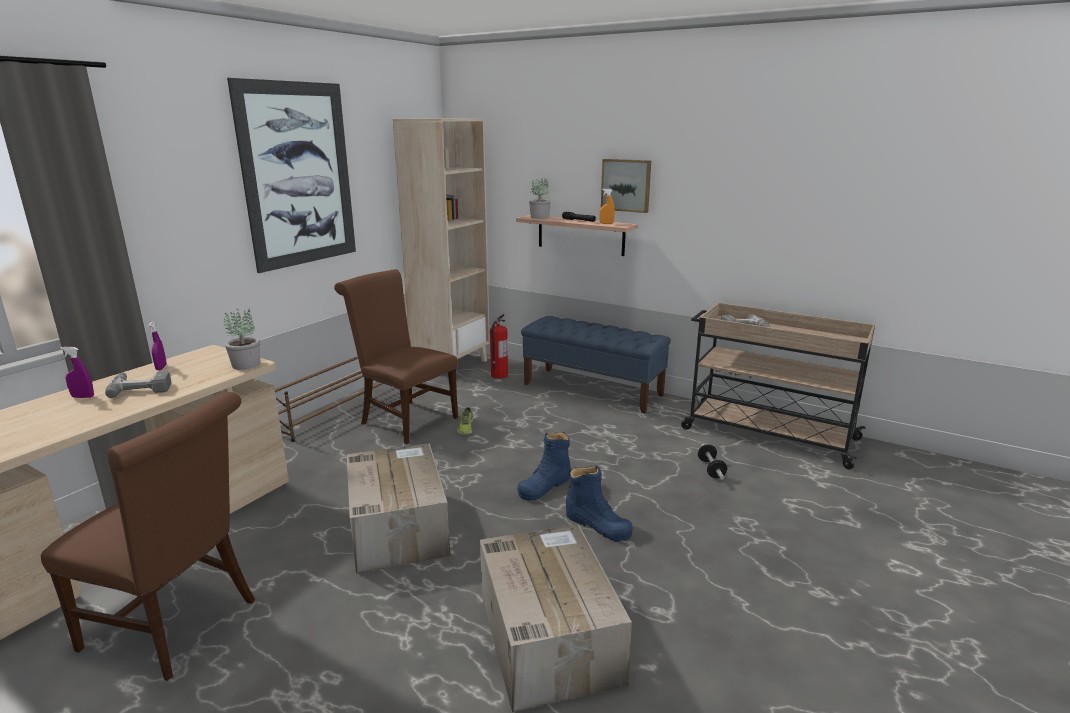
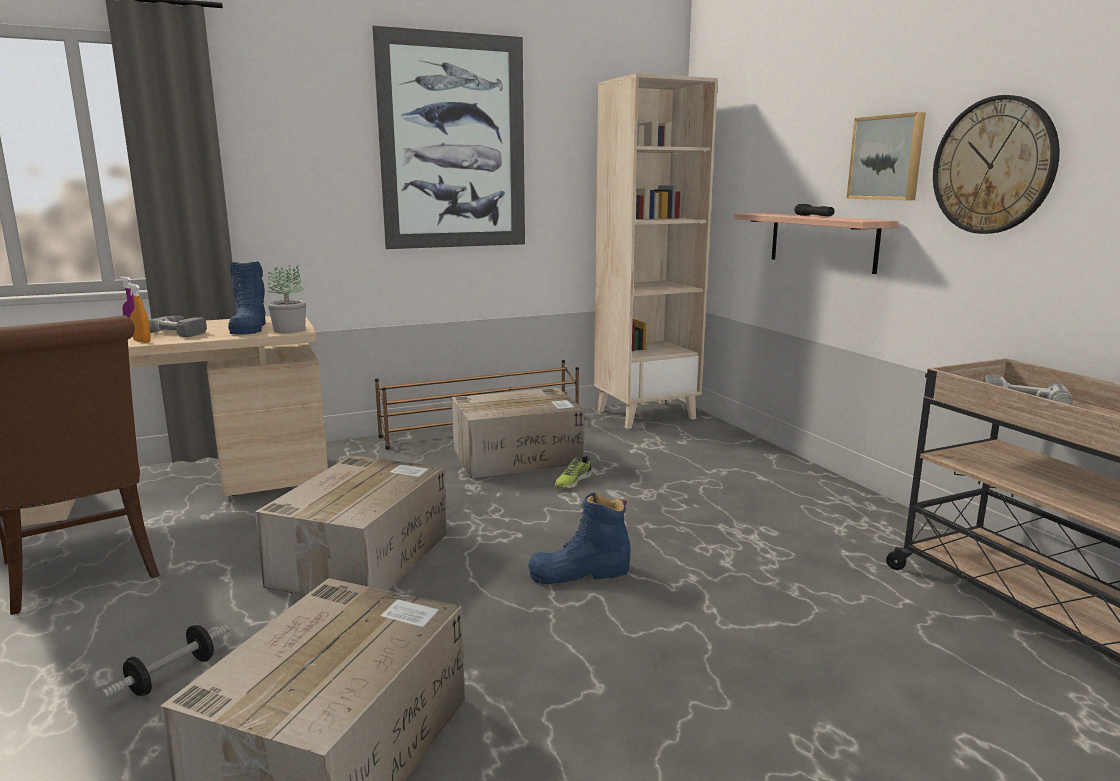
camera: 35 degrees right, 5 degrees down
(161, 368) = (228, 322): purple spray bottle -> none
(404, 419) = (518, 456): brown chair -> cardboard box
(499, 375) = (690, 437): fire extinguisher -> none
(540, 217) = (768, 213): potted plant -> none
(593, 389) = (802, 481): blue bench -> none
(598, 525) = (585, 645): blue boot -> blue boot (249, 328)
(606, 223) = (846, 218): orange spray bottle -> orange spray bottle (142, 341)
(697, 195) = (993, 166): none -> wall clock
(711, 469) = (868, 638): dumbbell -> dumbbell (172, 676)

